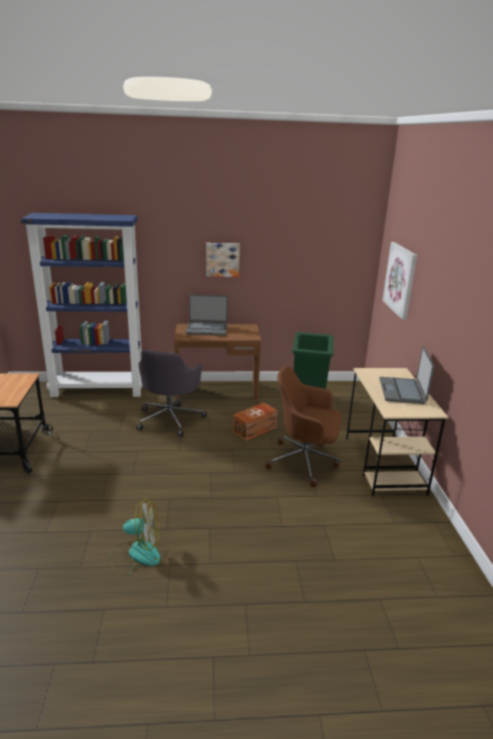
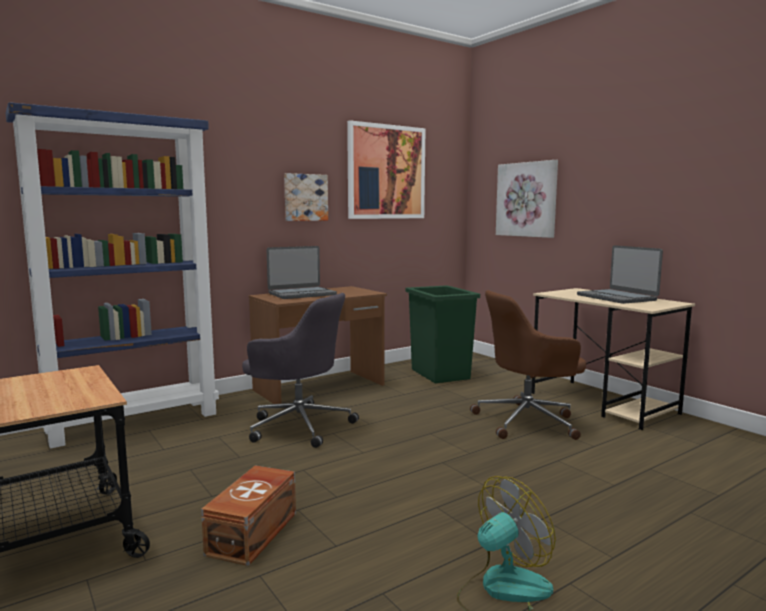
camera: 30 degrees left, 15 degrees down
(170, 419) = (298, 425): grey office chair -> grey office chair turned 45 degrees counterclockwise
(255, 430) = (425, 409): brown storage box -> brown storage box (254, 532)
(295, 240) = (386, 172): none -> picture

